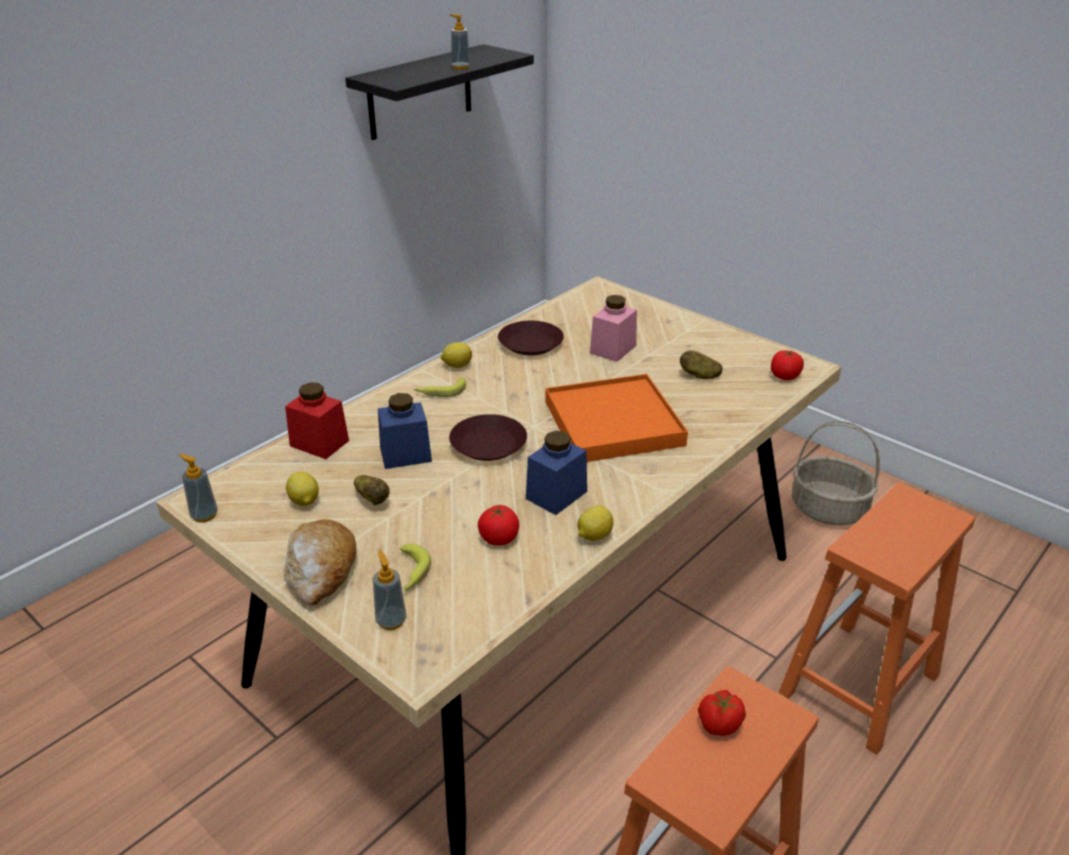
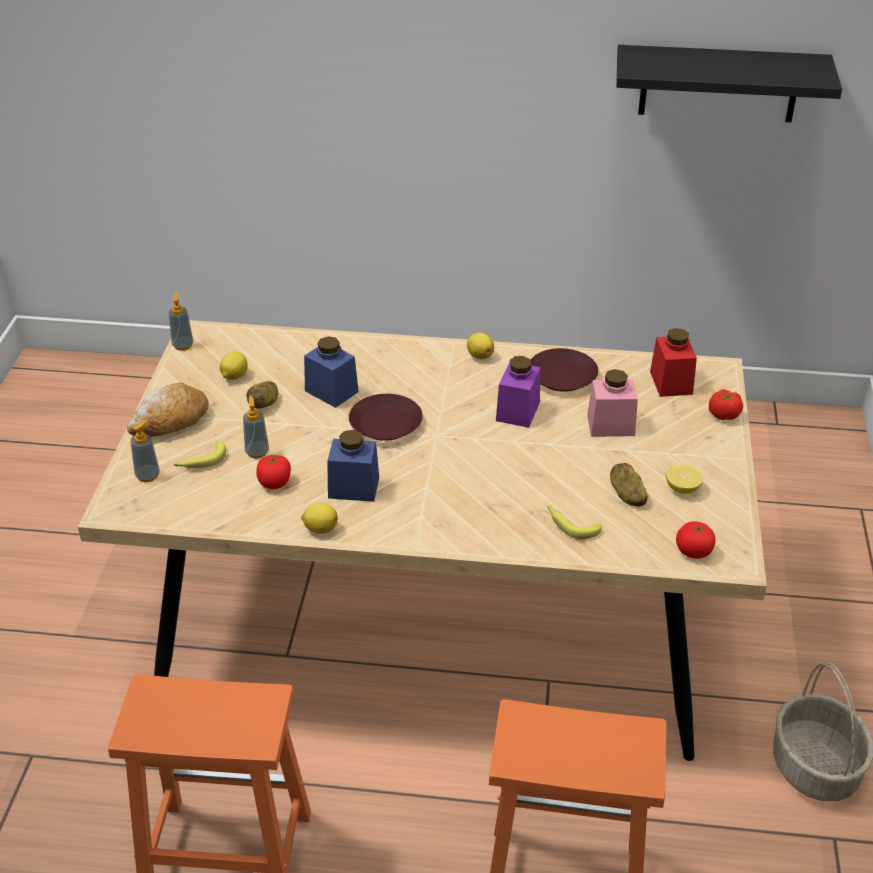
camera: 55 degrees right, 5 degrees up
(319, 443) = (305, 347): red jar -> red jar (671, 383)
(440, 392) = (432, 366): banana -> banana (570, 525)
(460, 67) = (732, 75): soap dispenser -> soap dispenser (257, 452)
(549, 378) = (518, 411): none -> purple jar
(613, 423) = (486, 475): orange tray -> none
(714, 352) = (682, 489): none -> lemon
(719, 724) = (223, 703): tomato -> tomato (723, 415)

